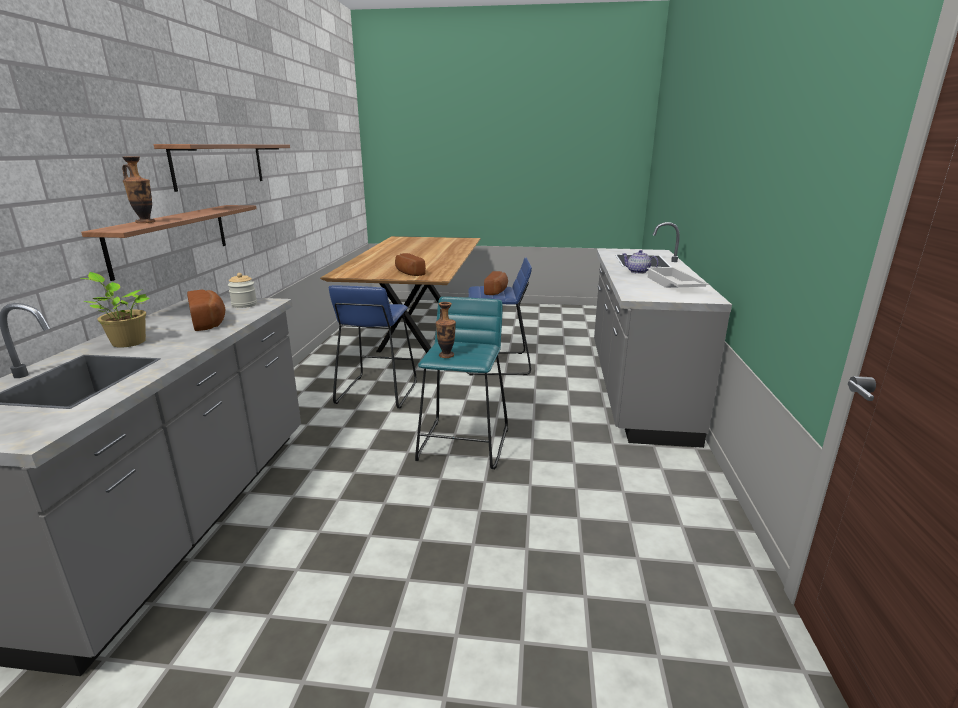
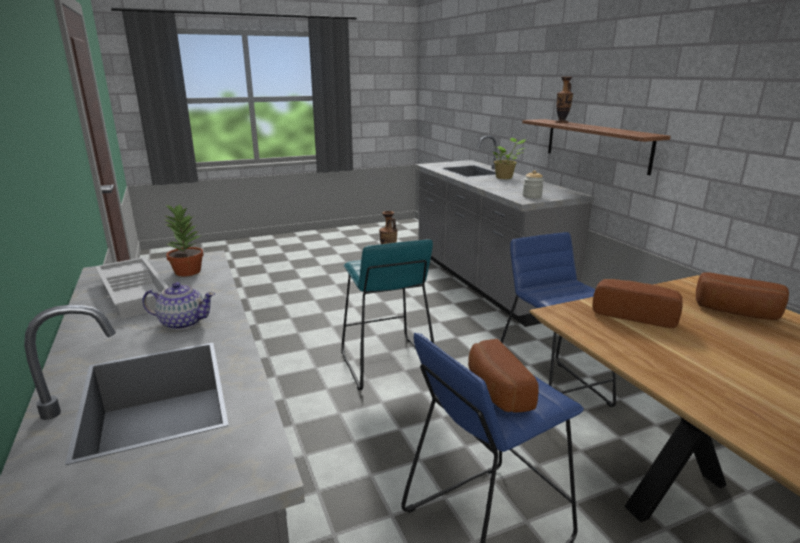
camera: 150 degrees right, 0 degrees up
(210, 321) = (509, 187): bread -> bread (736, 312)
(220, 165) = (680, 91): shelf -> none
(645, 290) = (187, 271): none -> potted plant

